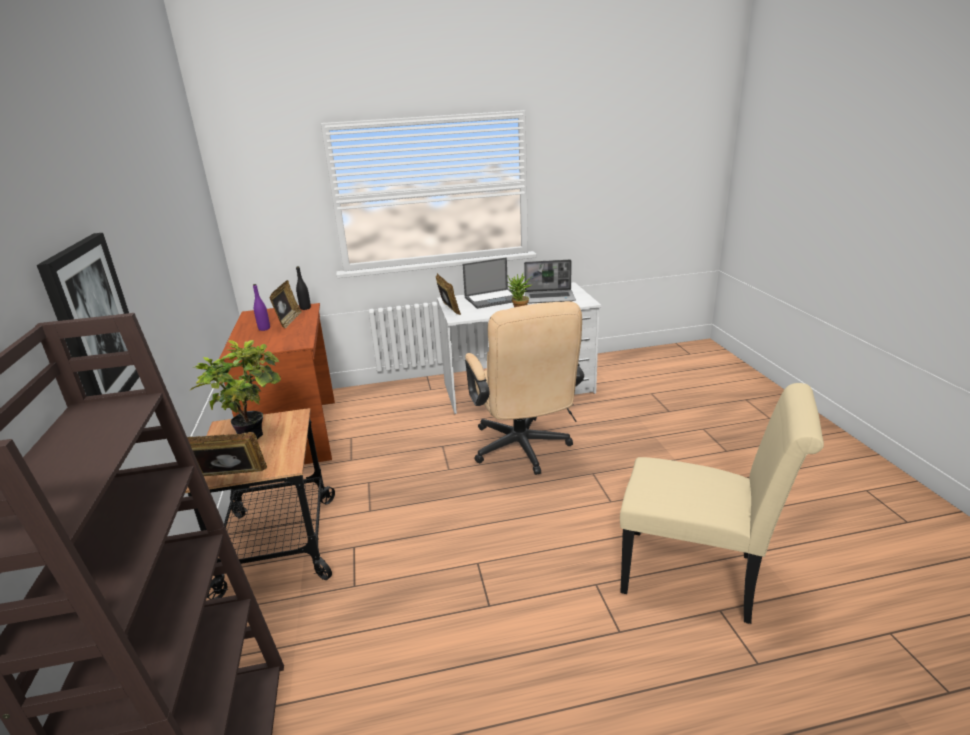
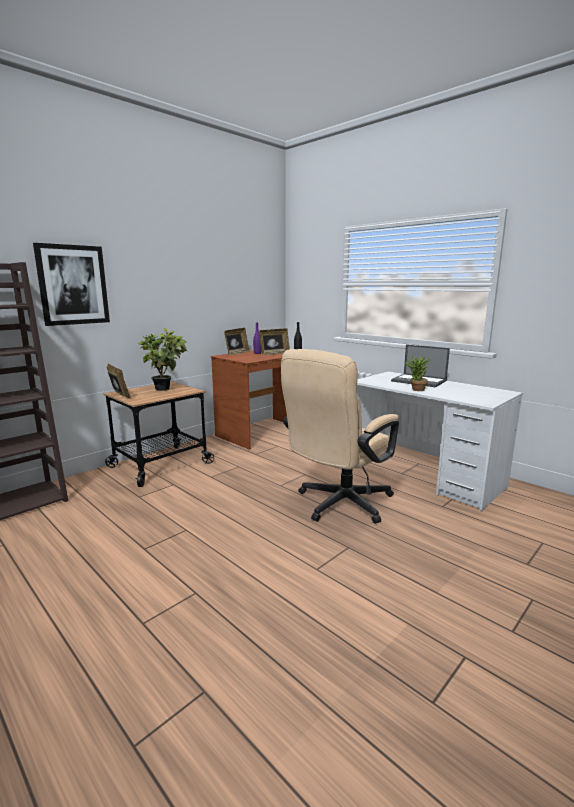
camera: 55 degrees right, 10 degrees down
(448, 310) = (372, 377): picture frame -> picture frame (237, 353)
(550, 298) = (463, 392): laptop -> none
(699, 576) = (248, 660): beige chair -> none

